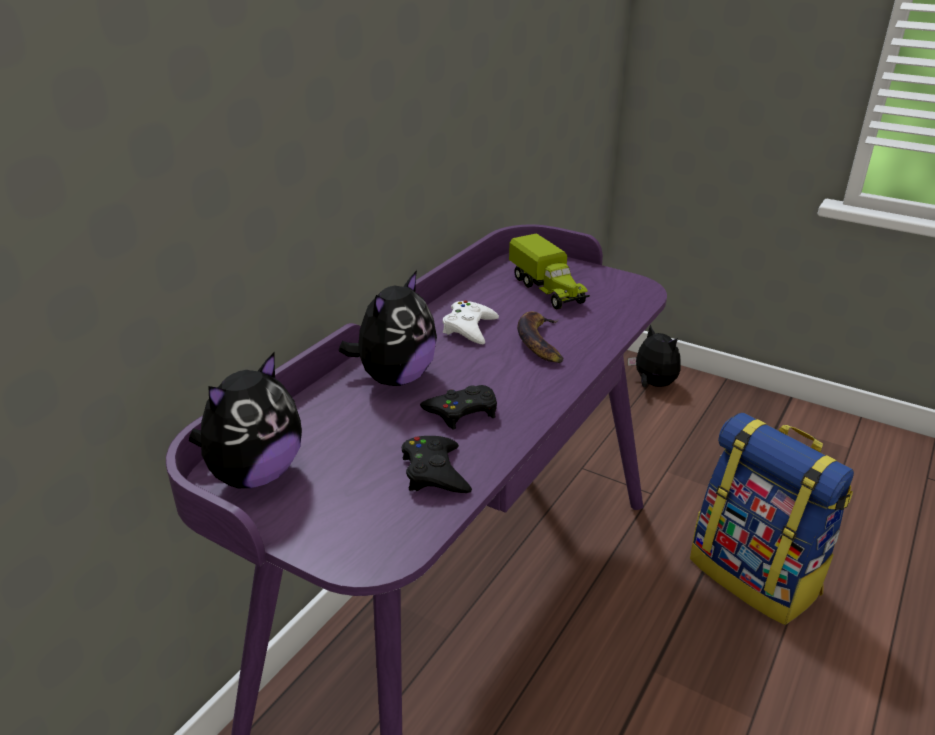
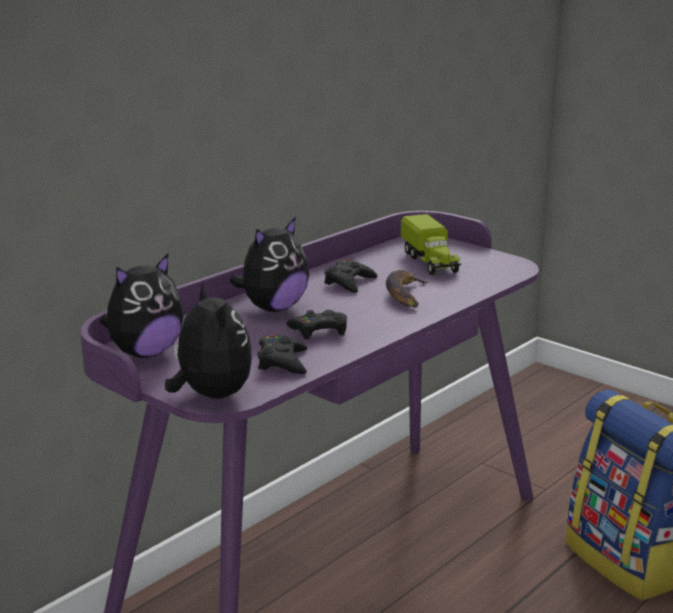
camera: 10 degrees right, 10 degrees down
(469, 328) = (349, 282): white game controller -> black game controller
(652, 384) = (579, 401): plush toy -> plush toy (210, 395)

